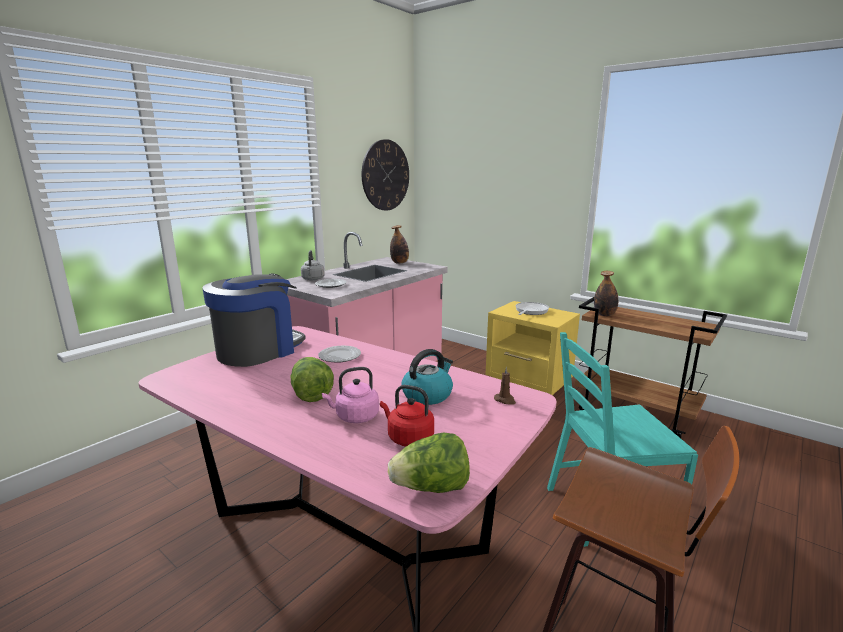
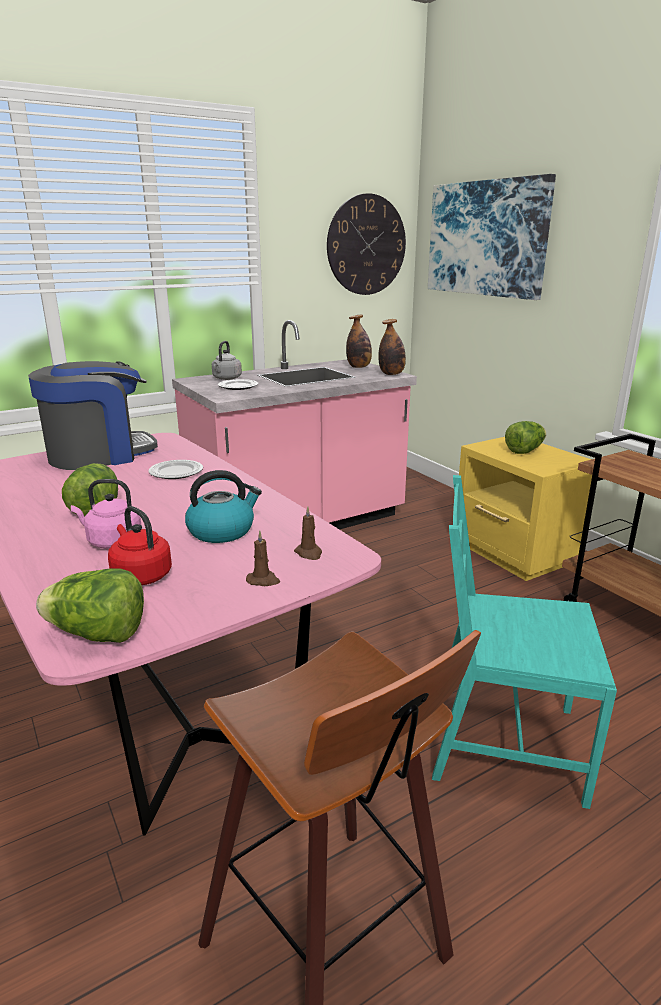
camera: 20 degrees right, 5 degrees up
(473, 171) = (486, 238): none -> picture
(498, 424) = (263, 580): none -> brown candle
(530, 311) = (525, 451): frying pan -> lettuce
(604, 314) = (616, 466): bottle -> bottle (391, 374)

